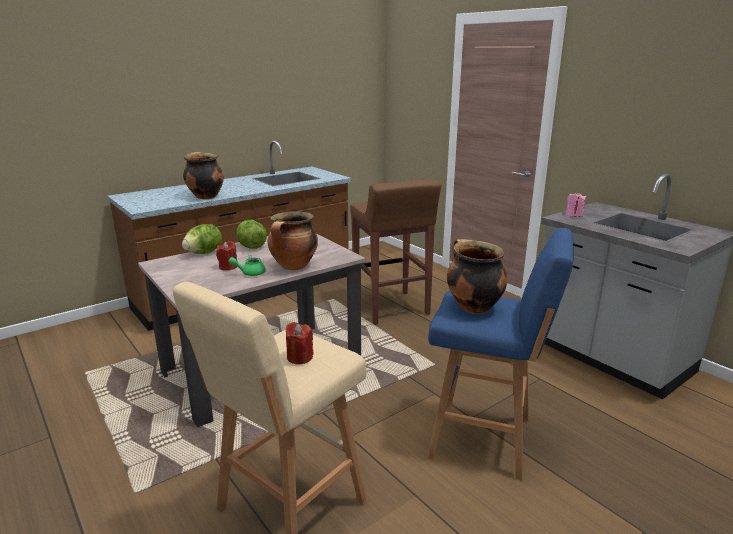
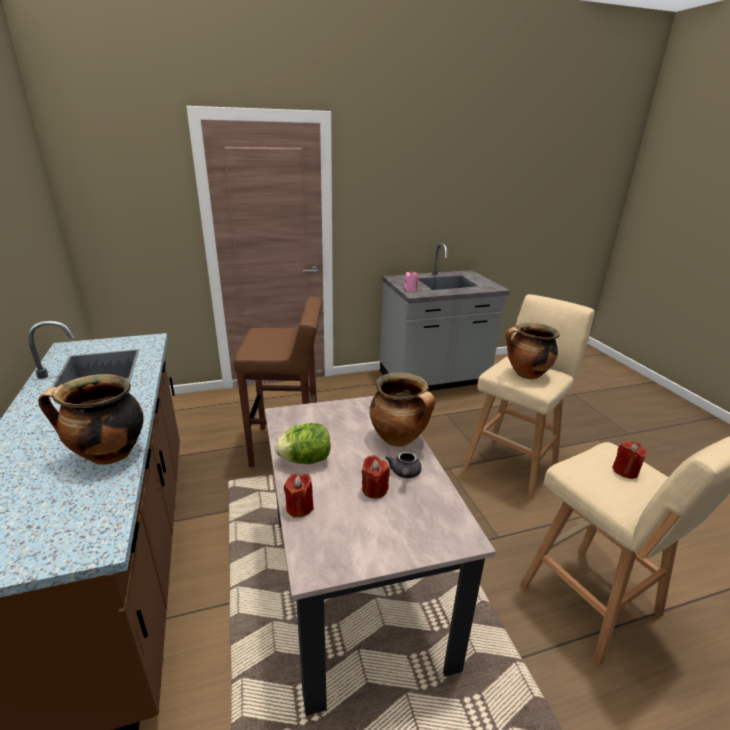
camera: 70 degrees left, 5 degrees up
(204, 253) = (299, 507): lettuce -> red candle
(250, 273) = (404, 474): green teapot -> grey teapot
(485, 438) = (512, 463): blue stool -> beige stool

